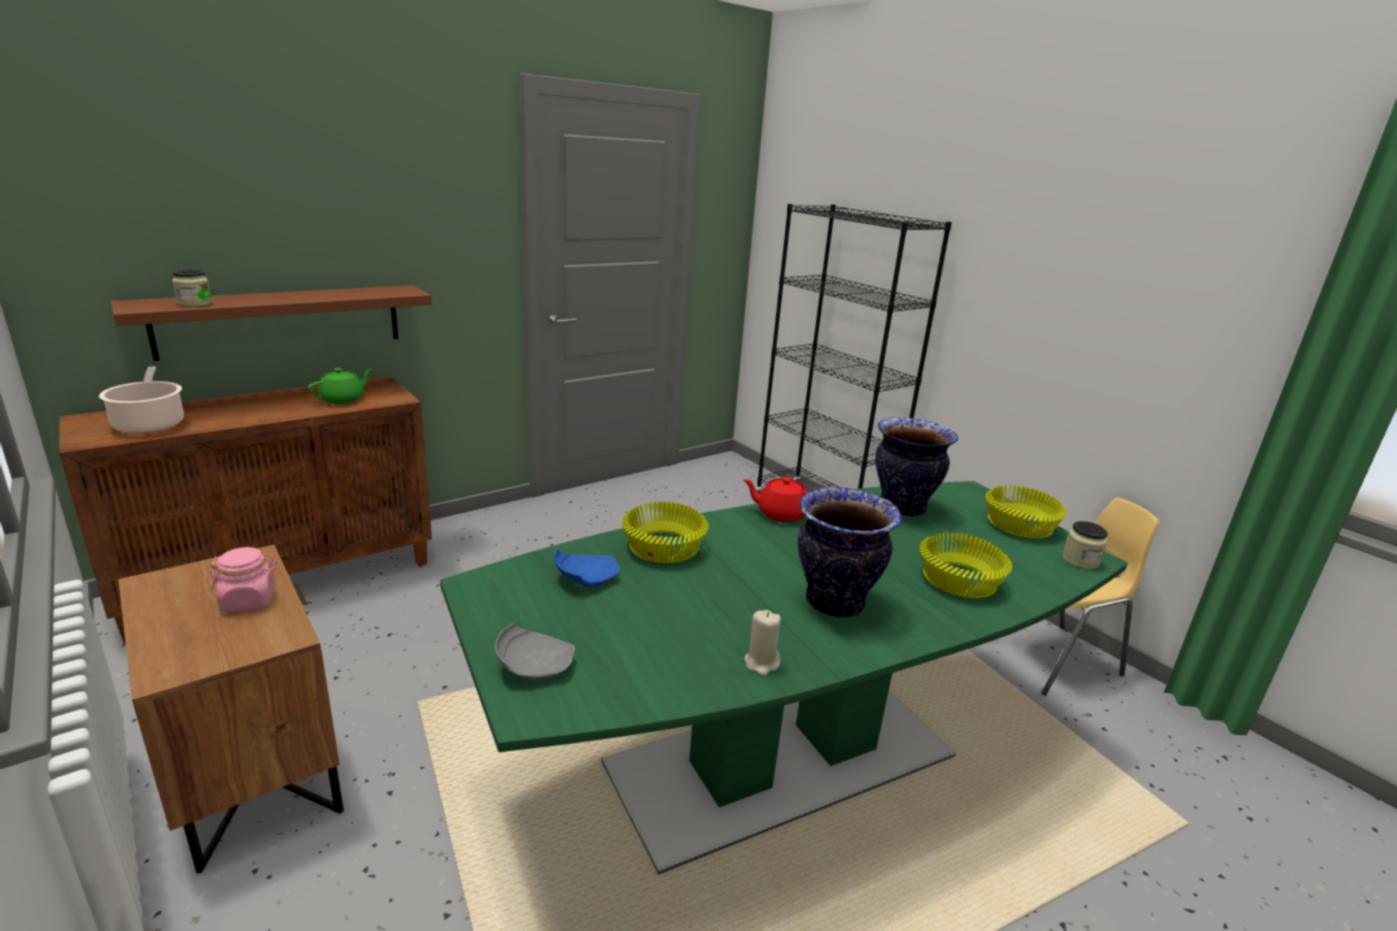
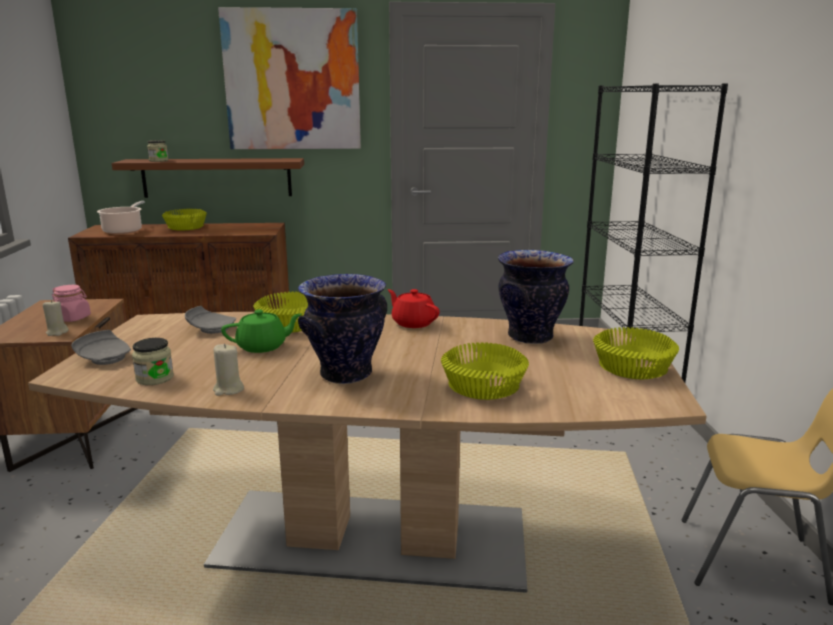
camera: 35 degrees right, 5 degrees down
(252, 402) = (186, 227): none -> yellow bowl
(267, 633) = (57, 332): none -> beige candle
(343, 399) = (235, 230): green teapot -> green teapot (263, 347)
(394, 175) = (292, 80): none -> picture
(585, 578) = (211, 329): blue plate -> grey plate
(784, 760) = (374, 539): green dining table -> brown dining table
(1080, 560) = (646, 402): jar -> jar (155, 378)

